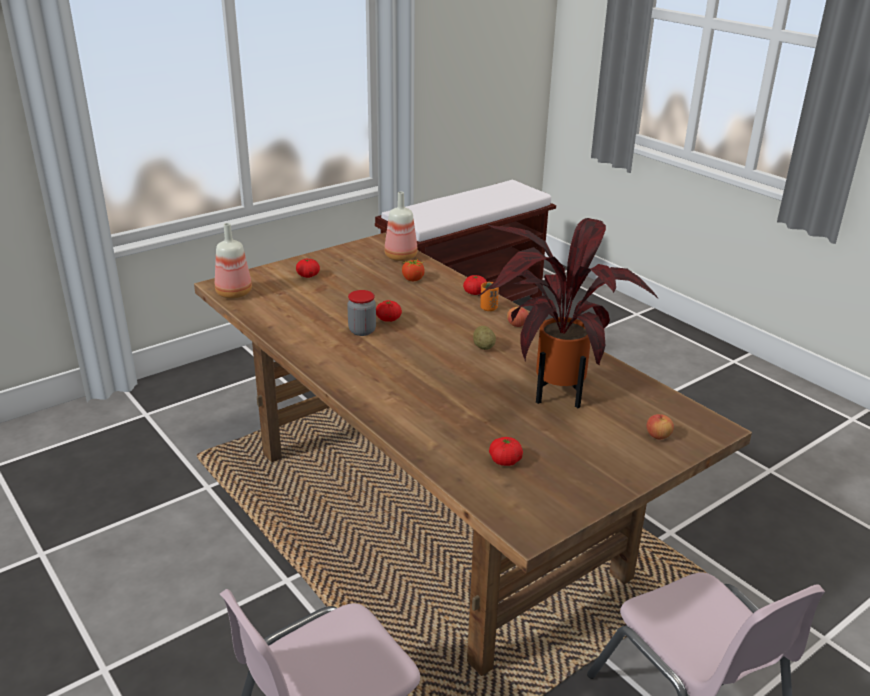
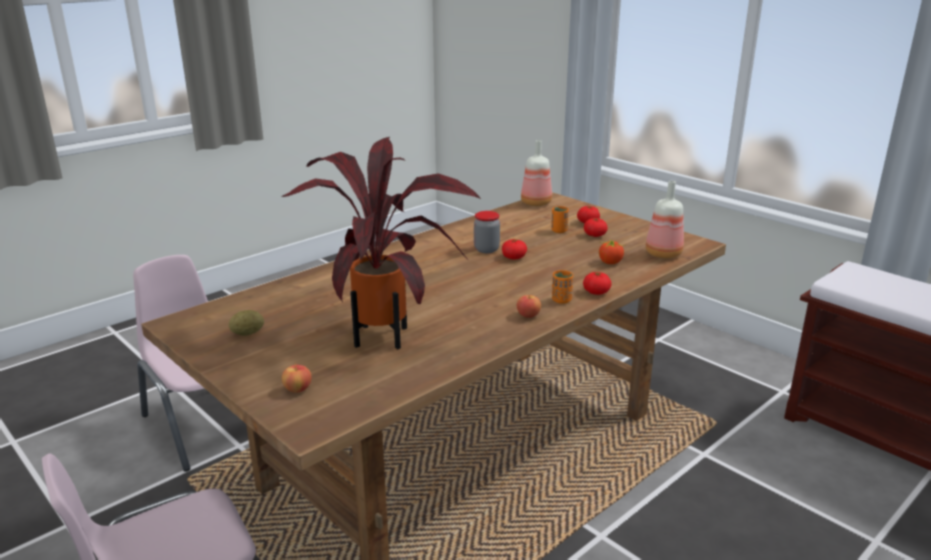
camera: 85 degrees right, 5 degrees down
(325, 291) = (559, 231): none -> orange cup
(483, 347) = (471, 300): potato -> potato (247, 333)
(505, 461) = (270, 313): tomato -> tomato (595, 235)

